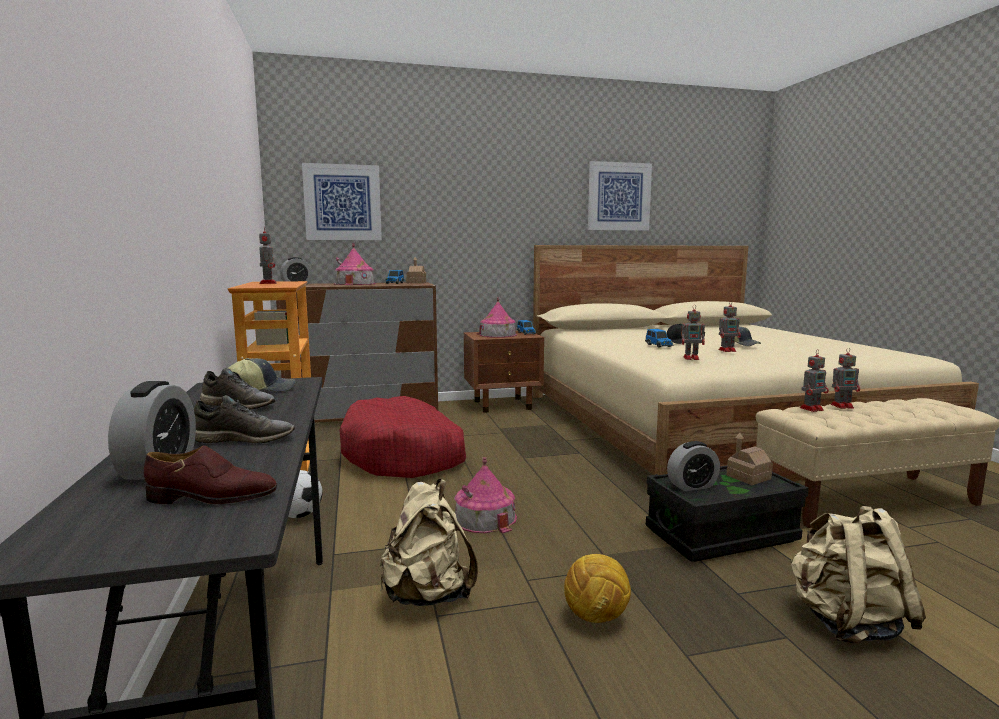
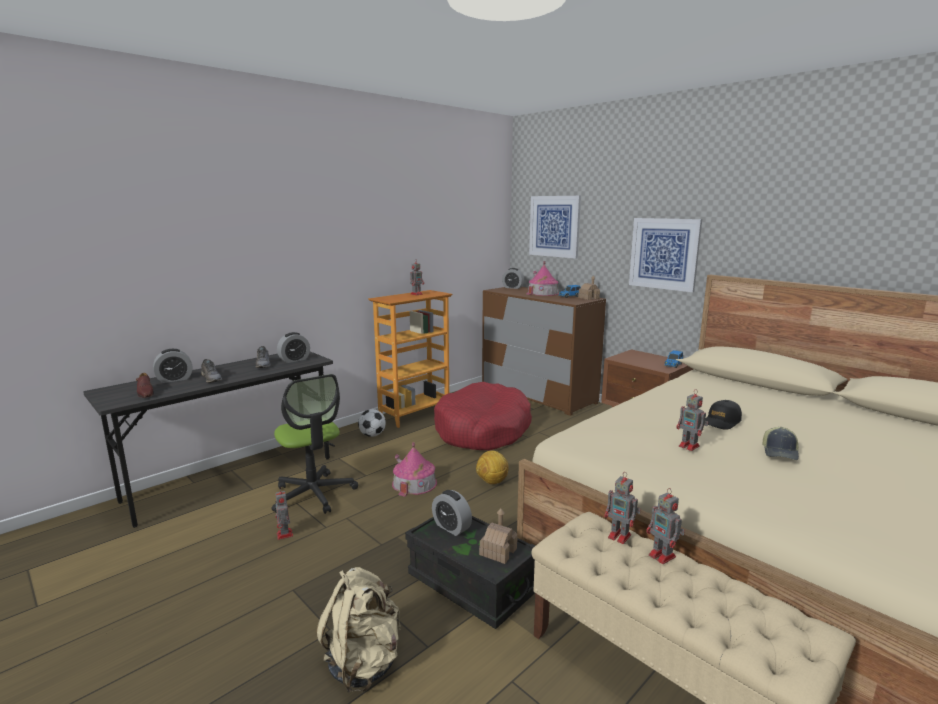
camera: 60 degrees right, 5 degrees up
(262, 390) = (294, 360): cap -> alarm clock
(427, 595) = (313, 494): beige backpack -> office chair
(498, 334) = (643, 359): toy house -> none
(596, 617) = (318, 550): football -> football (492, 482)
(619, 196) = (837, 221): picture -> picture (664, 253)
(659, 345) = (674, 416): toy car -> none
(692, 358) = (609, 436): toy robot -> toy robot (285, 535)

